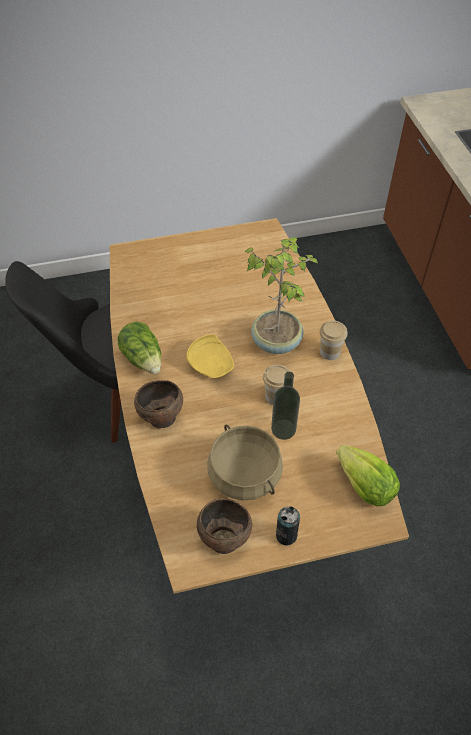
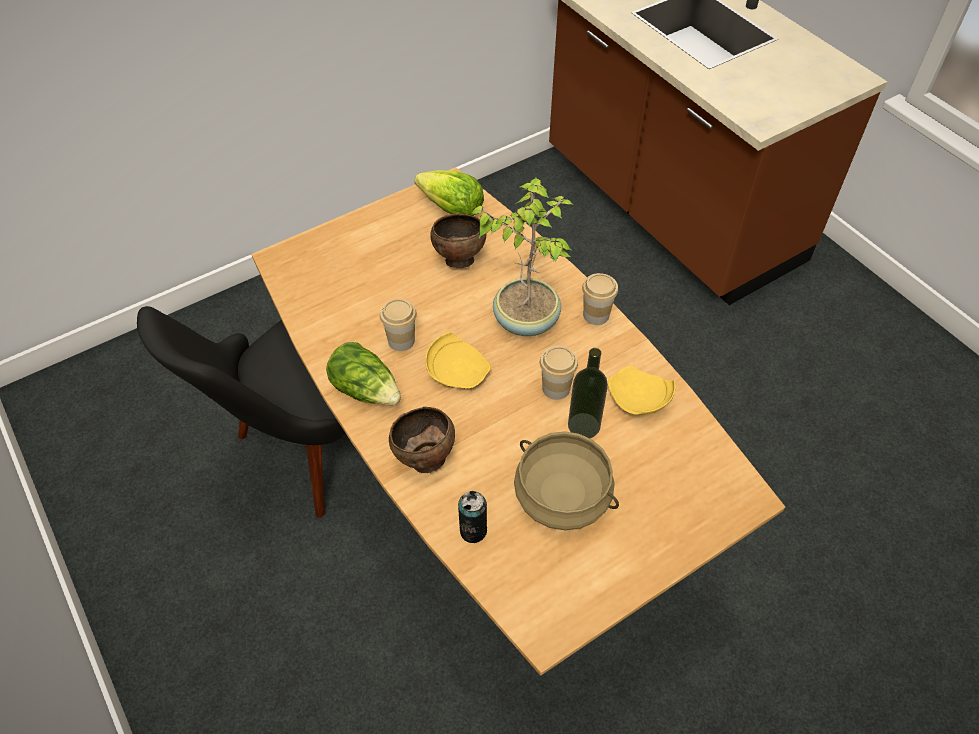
camera: 20 degrees left, 0 degrees up
(182, 331) = (401, 340): none -> cup
(223, 538) = (573, 584): brown bowl -> brown bowl (458, 259)
(286, 535) = (646, 554): can -> can (473, 530)
(332, 423) = (638, 400): none -> yellow plate
(365, 486) = (710, 464): lettuce -> lettuce (452, 209)

